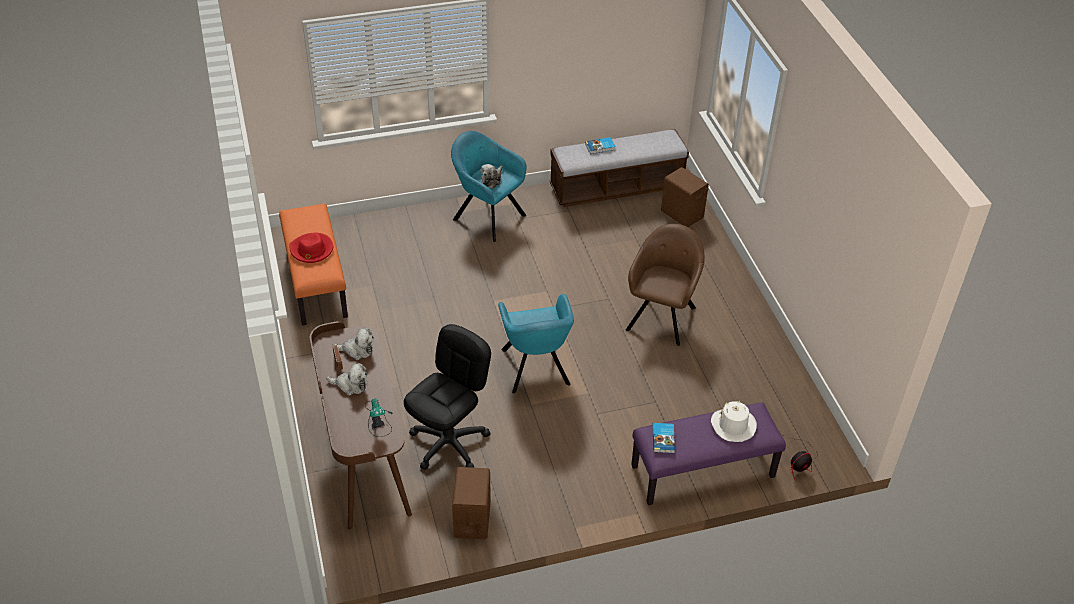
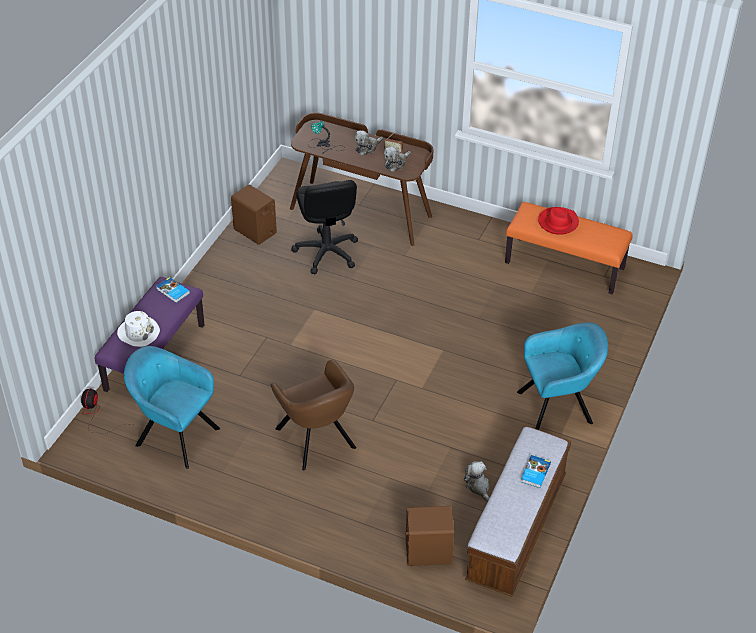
camera: 130 degrees right, 0 degrees up
(492, 180) = (555, 368): plush toy -> plush toy (478, 486)
(536, 369) = (344, 331): turquoise armchair -> turquoise armchair (174, 435)

